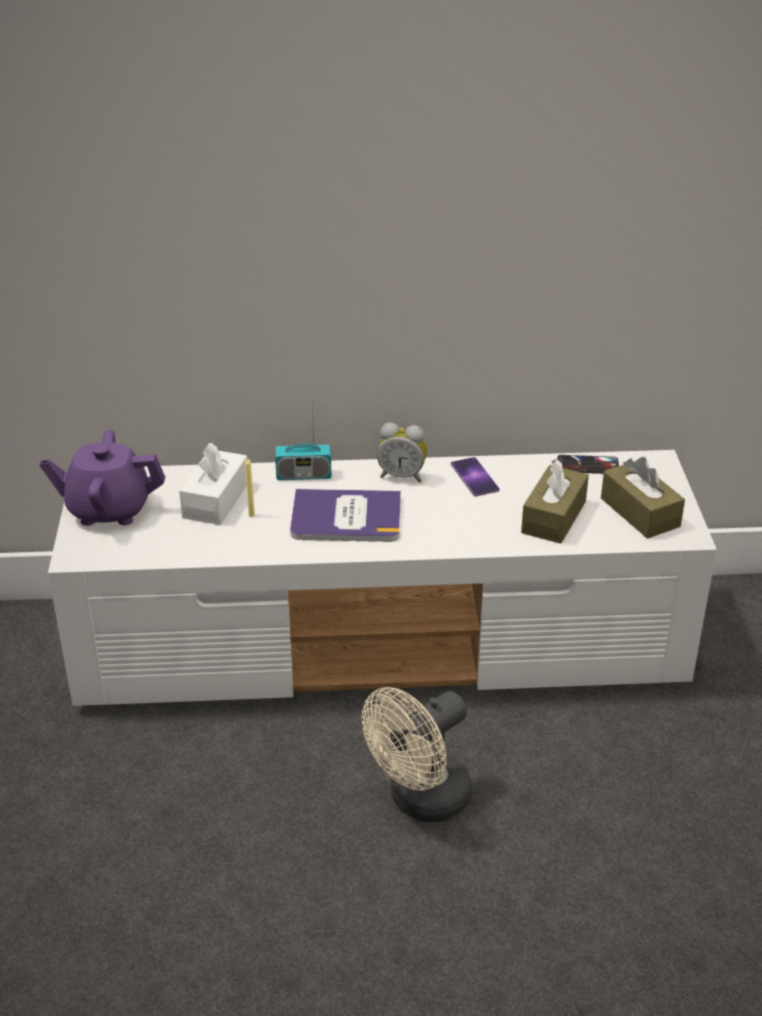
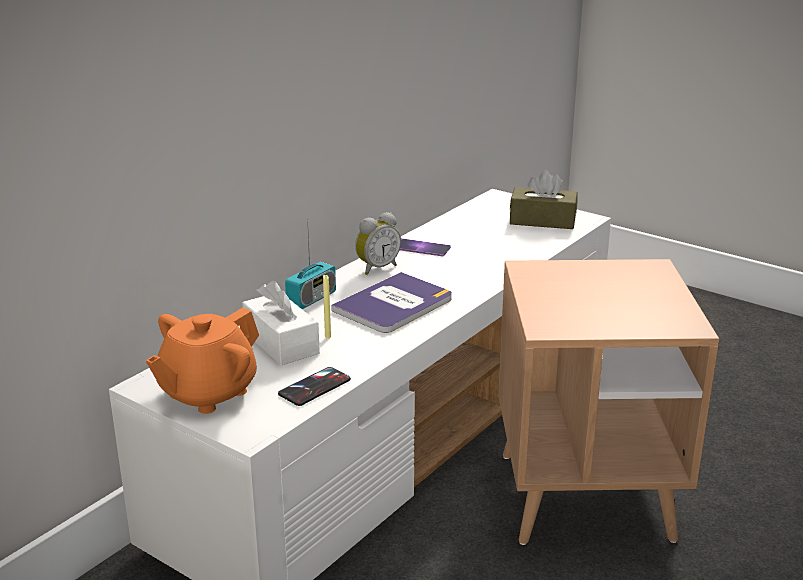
camera: 50 degrees left, 10 degrees down
(108, 509) = (207, 393): purple teapot -> orange teapot
(420, 801) = (584, 496): beige fan -> brown side table
(553, 517) = (507, 243): brown tissue box -> none
(588, 465) = (468, 214): phone -> phone (315, 387)

